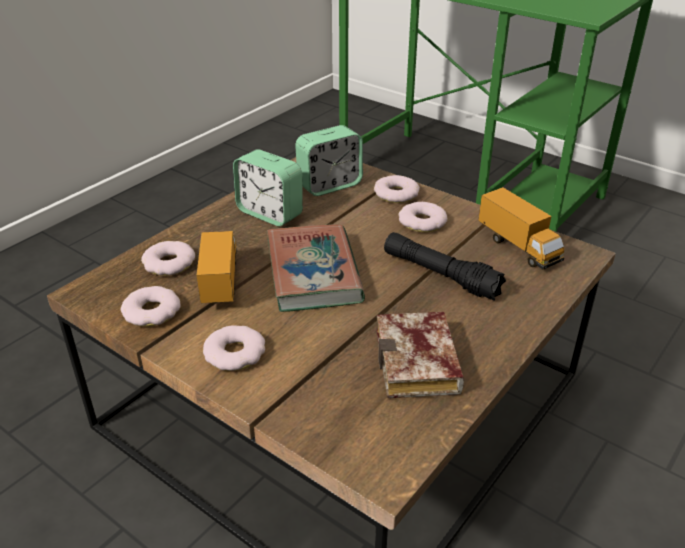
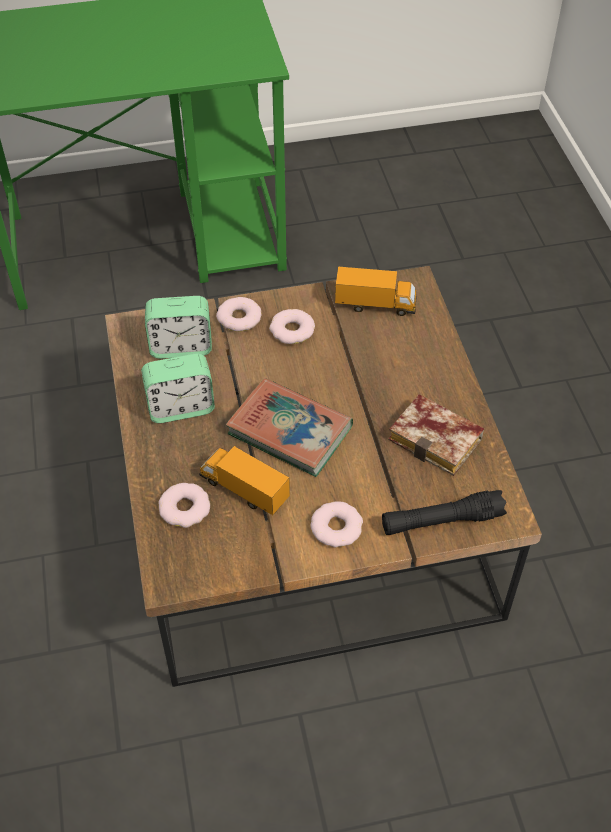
camera: 50 degrees left, 15 degrees up
(152, 311) = (239, 550): donut -> none
(329, 185) = (181, 347): alarm clock -> alarm clock turned 75 degrees clockwise
(440, 275) = (363, 366): black flashlight -> black flashlight (441, 521)

